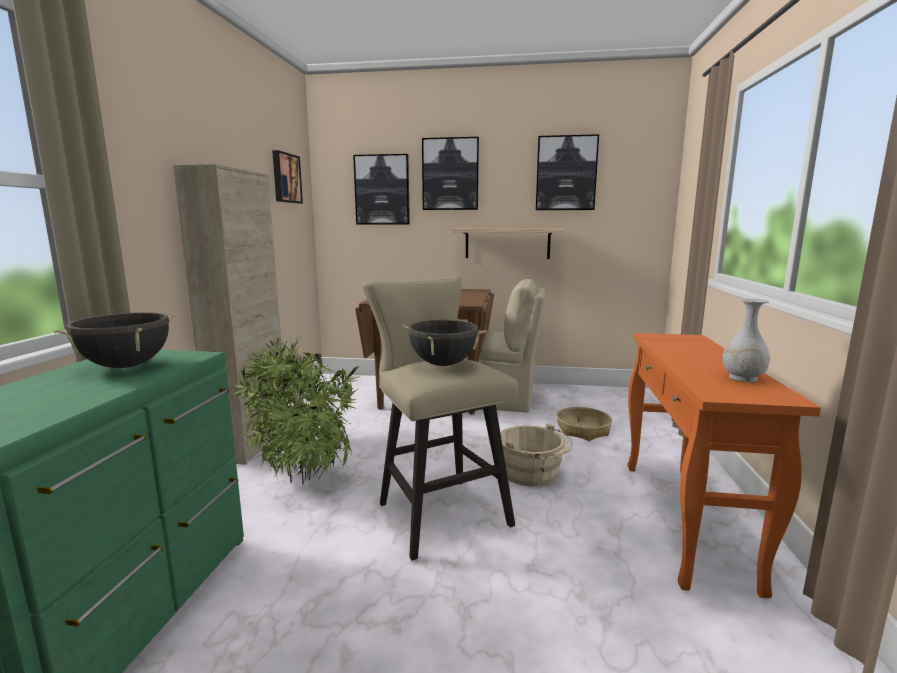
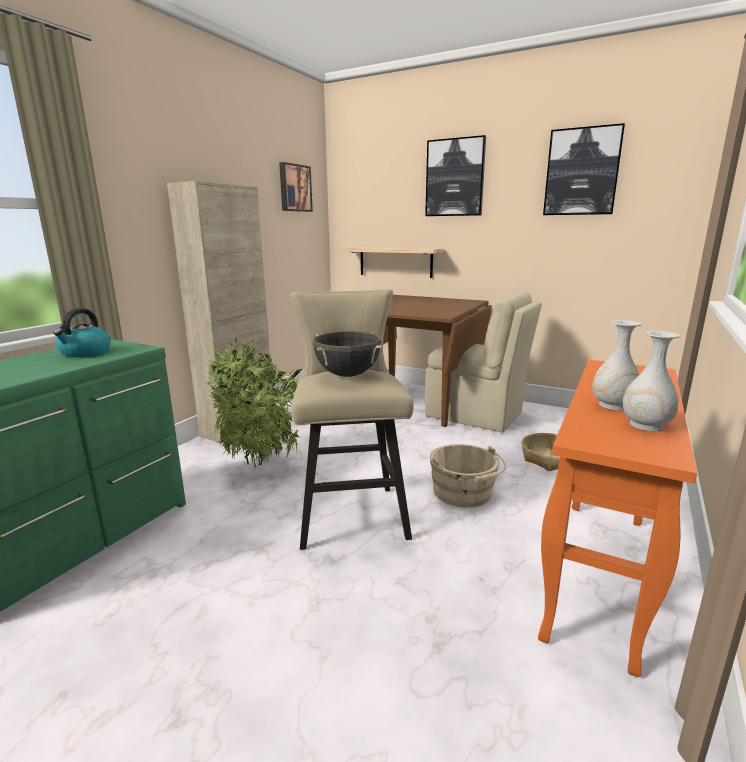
camera: 20 degrees right, 5 degrees up
(127, 366) = (85, 353): black cooking pot -> kettle
(382, 190) = (389, 196): picture -> none
(507, 243) = (510, 252): shelf -> shelf (395, 262)
(701, 366) = (613, 406): none -> white vase

